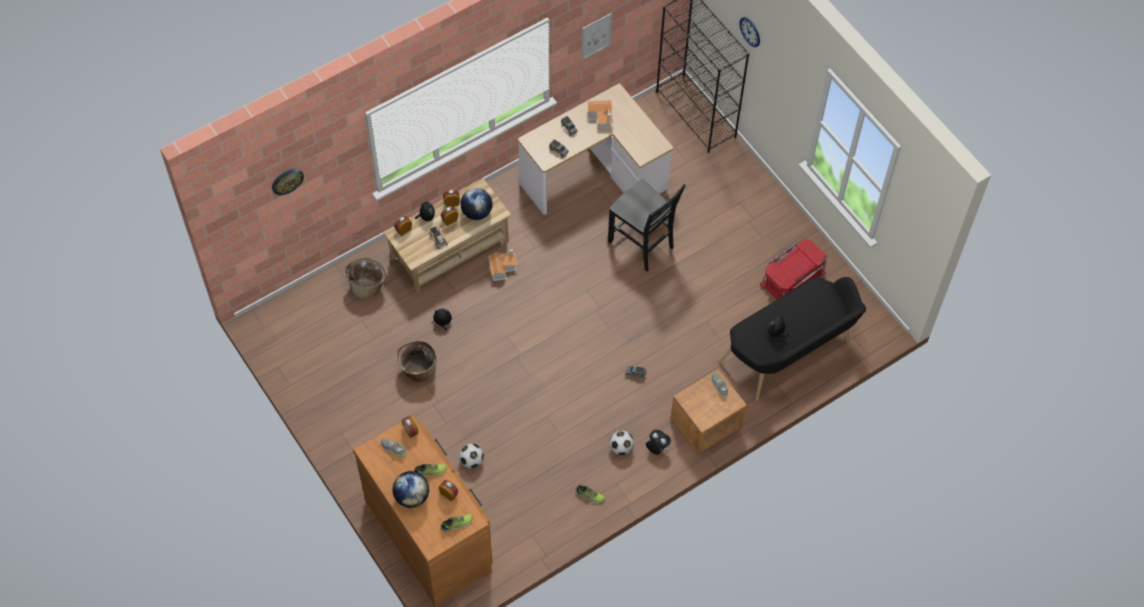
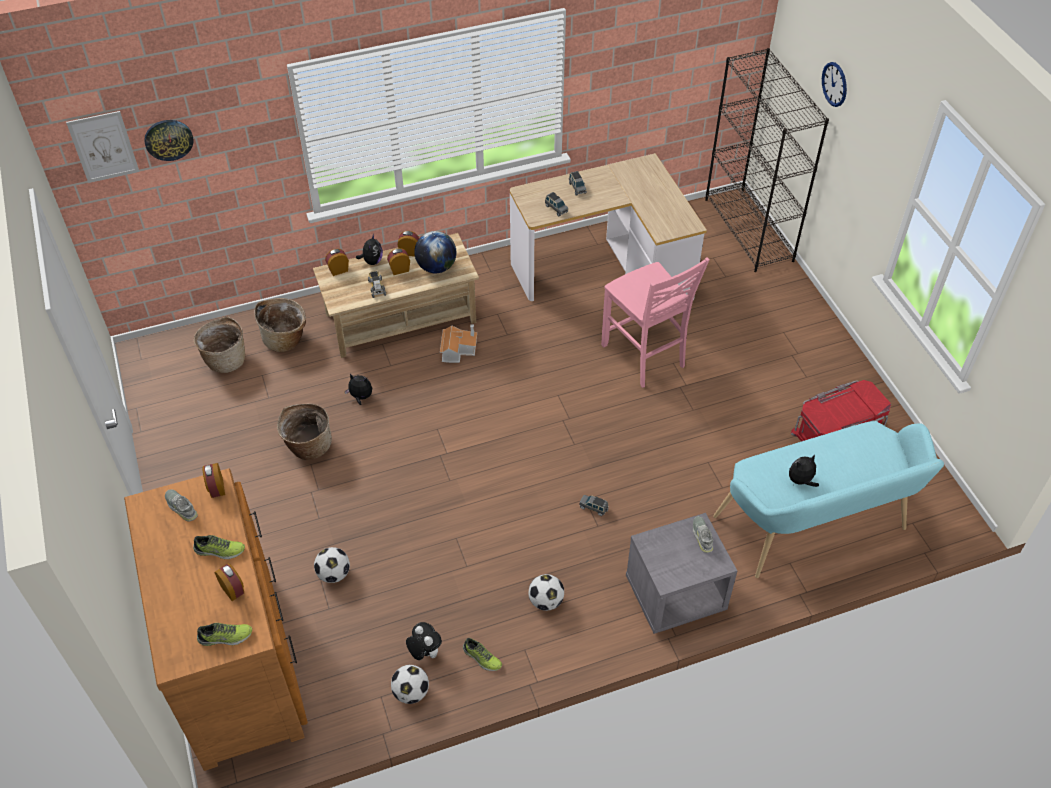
camera: 15 degrees right, 10 degrees down
(328, 313) = (225, 359): none -> basket
(412, 496) = (176, 581): globe -> none
(550, 528) = (411, 692): none -> football
(596, 36) = (631, 73): picture -> picture (103, 147)
(601, 117) = (622, 183): toy house -> none
(642, 245) = (644, 356): black chair -> pink chair
(657, 448) = (596, 613): plush toy -> plush toy (424, 652)
(705, 424) = (675, 595): brown nightstand -> grey nightstand
(789, 356) = (816, 528): black bench -> turquoise bench

